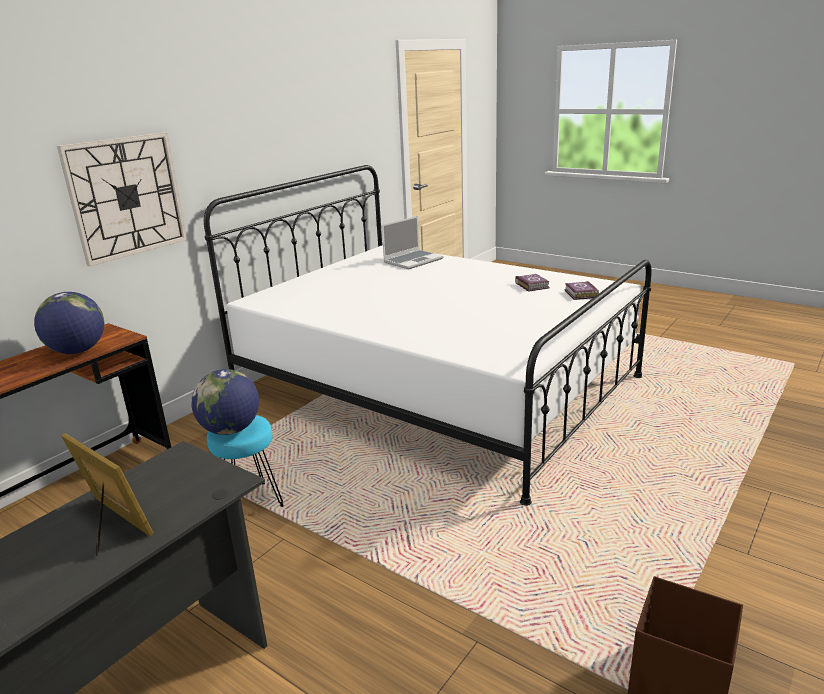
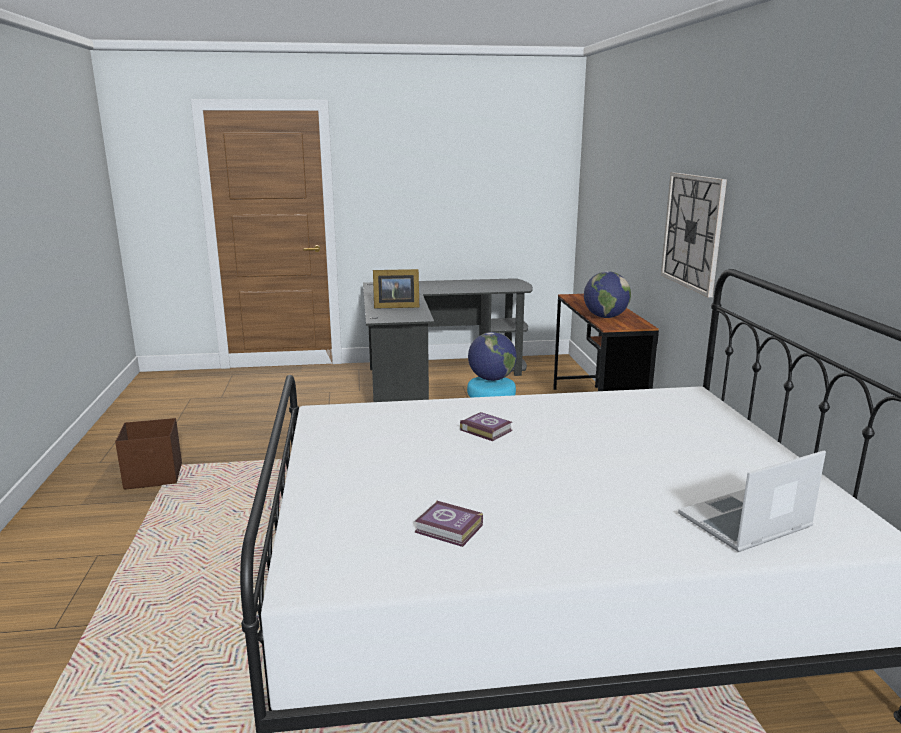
camera: 135 degrees right, 5 degrees down
(413, 260) = (744, 523): laptop -> laptop turned 60 degrees clockwise
(580, 294) = (351, 534): book -> book (485, 430)

